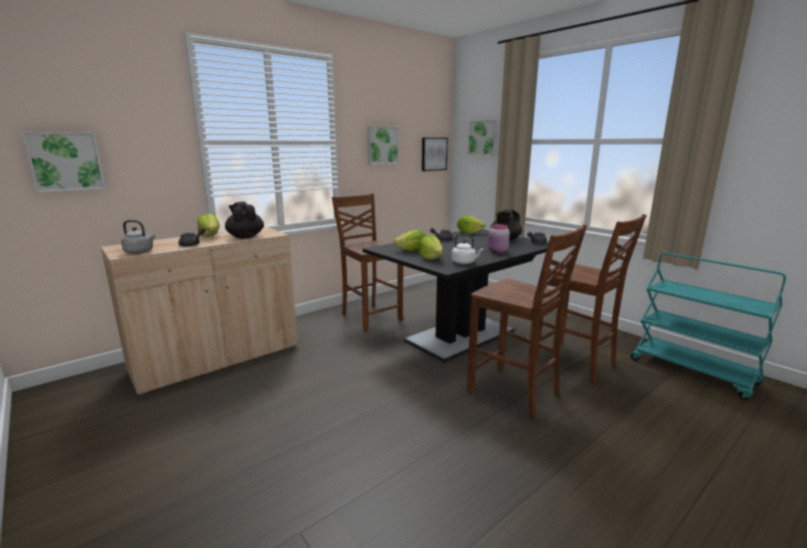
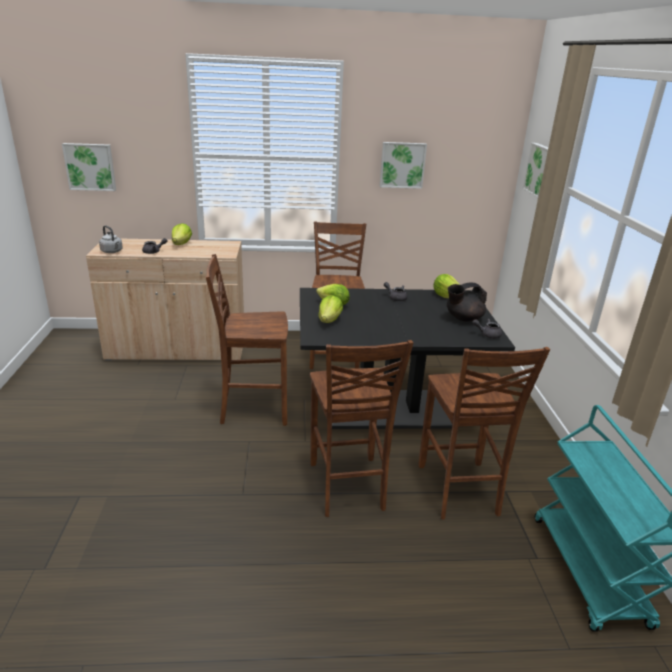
camera: 35 degrees right, 10 degrees up
(245, 237) = (201, 252): black teapot -> none
(362, 375) = (252, 409): none -> brown chair
(433, 154) = (484, 179): picture -> none
(464, 263) = (346, 336): white kettle -> none
(498, 252) = (412, 333): pink jar -> none

